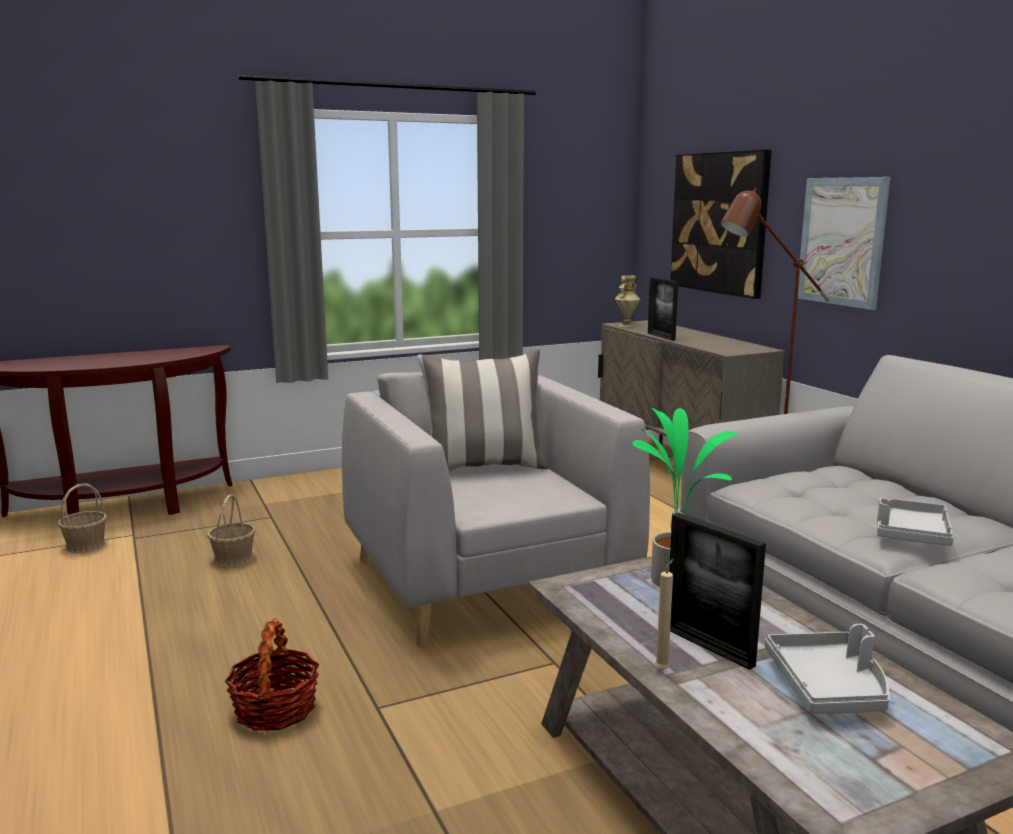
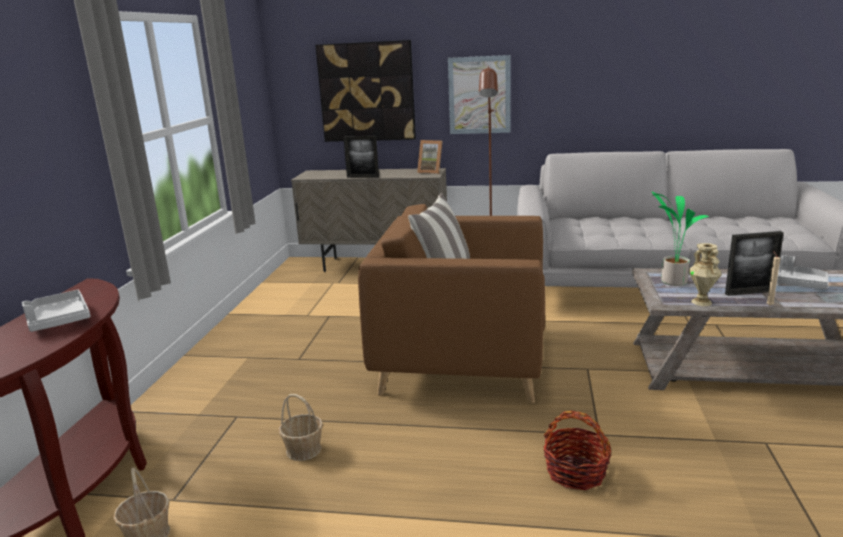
camera: 55 degrees left, 5 degrees up
(487, 578) = (462, 359): grey armchair -> brown armchair
(626, 326) = (313, 177): beige vase -> beige vase (702, 302)
(746, 349) = (431, 172): none -> picture frame
(910, 534) = (660, 231): grey tray -> grey tray (58, 320)

